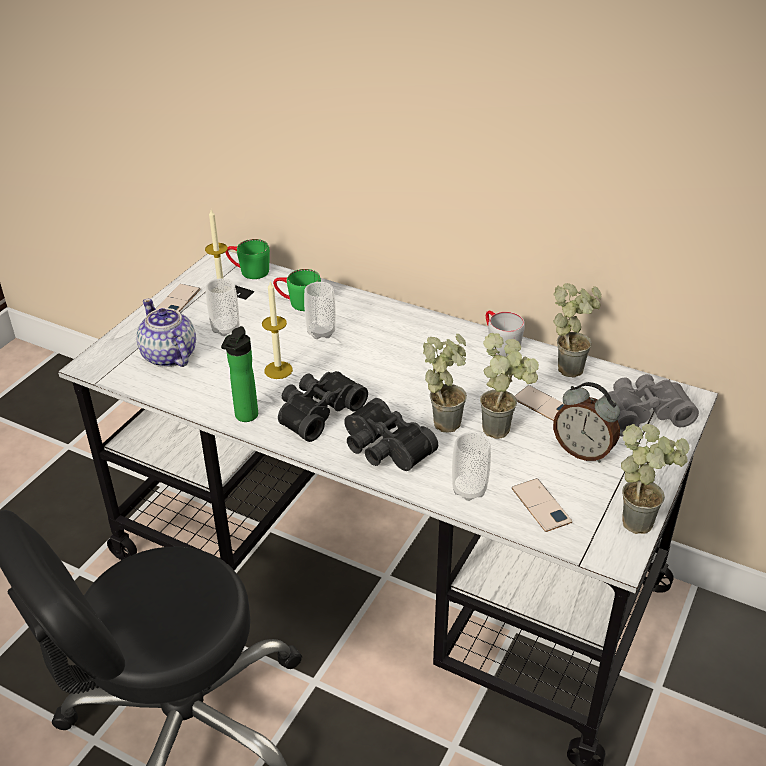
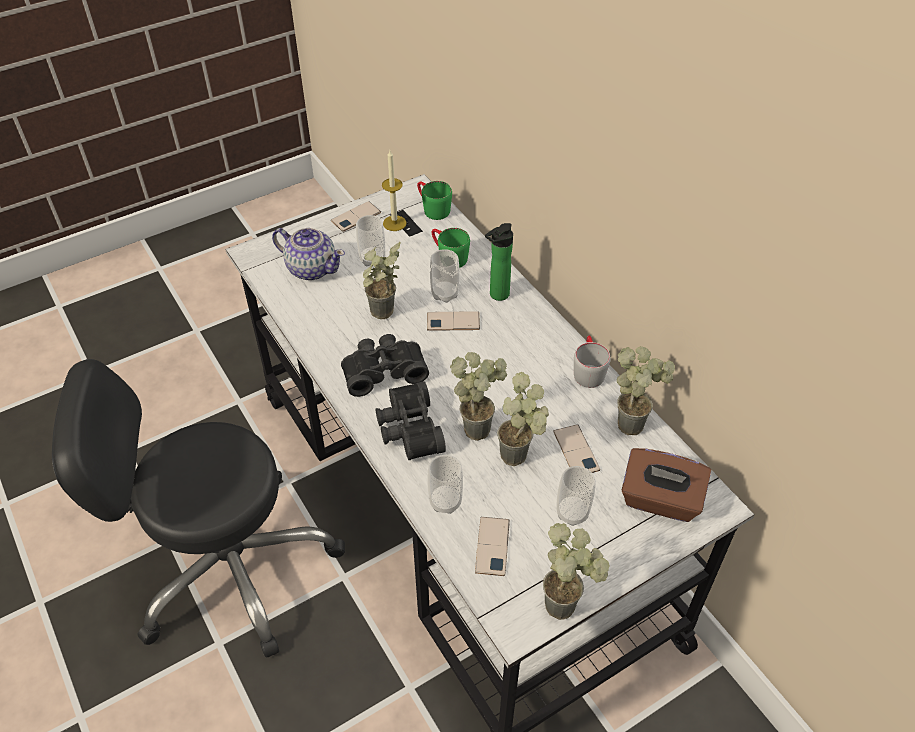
camera: 30 degrees right, 10 degrees up
(169, 356) = (311, 268): teapot -> teapot turned 120 degrees clockwise
(245, 417) = (325, 350): bottle -> bottle (497, 295)
(278, 370) = (383, 317): candle -> potted plant
(348, 350) = (453, 321): none -> phone
(583, 451) = (572, 513): alarm clock -> cup
(642, 413) = (660, 500): grey binoculars -> brown tissue box

